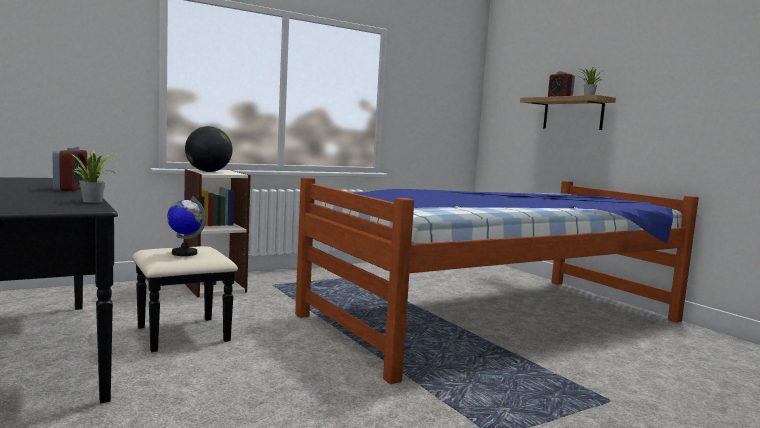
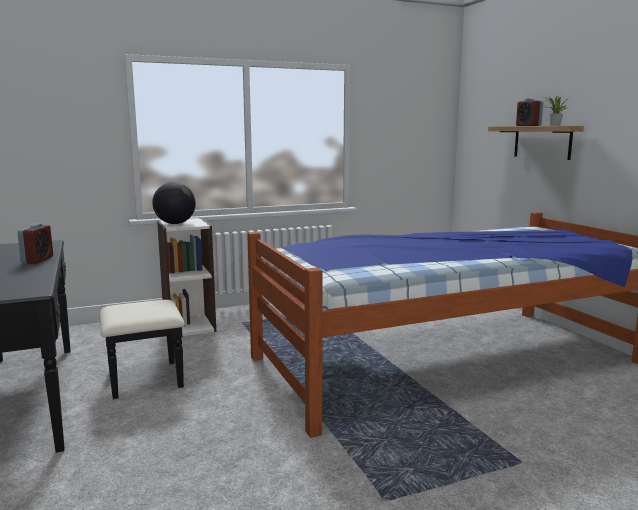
camera: 10 degrees right, 5 degrees up
(95, 201) = (44, 280): potted plant -> none
(184, 253) = (139, 311): globe -> none

